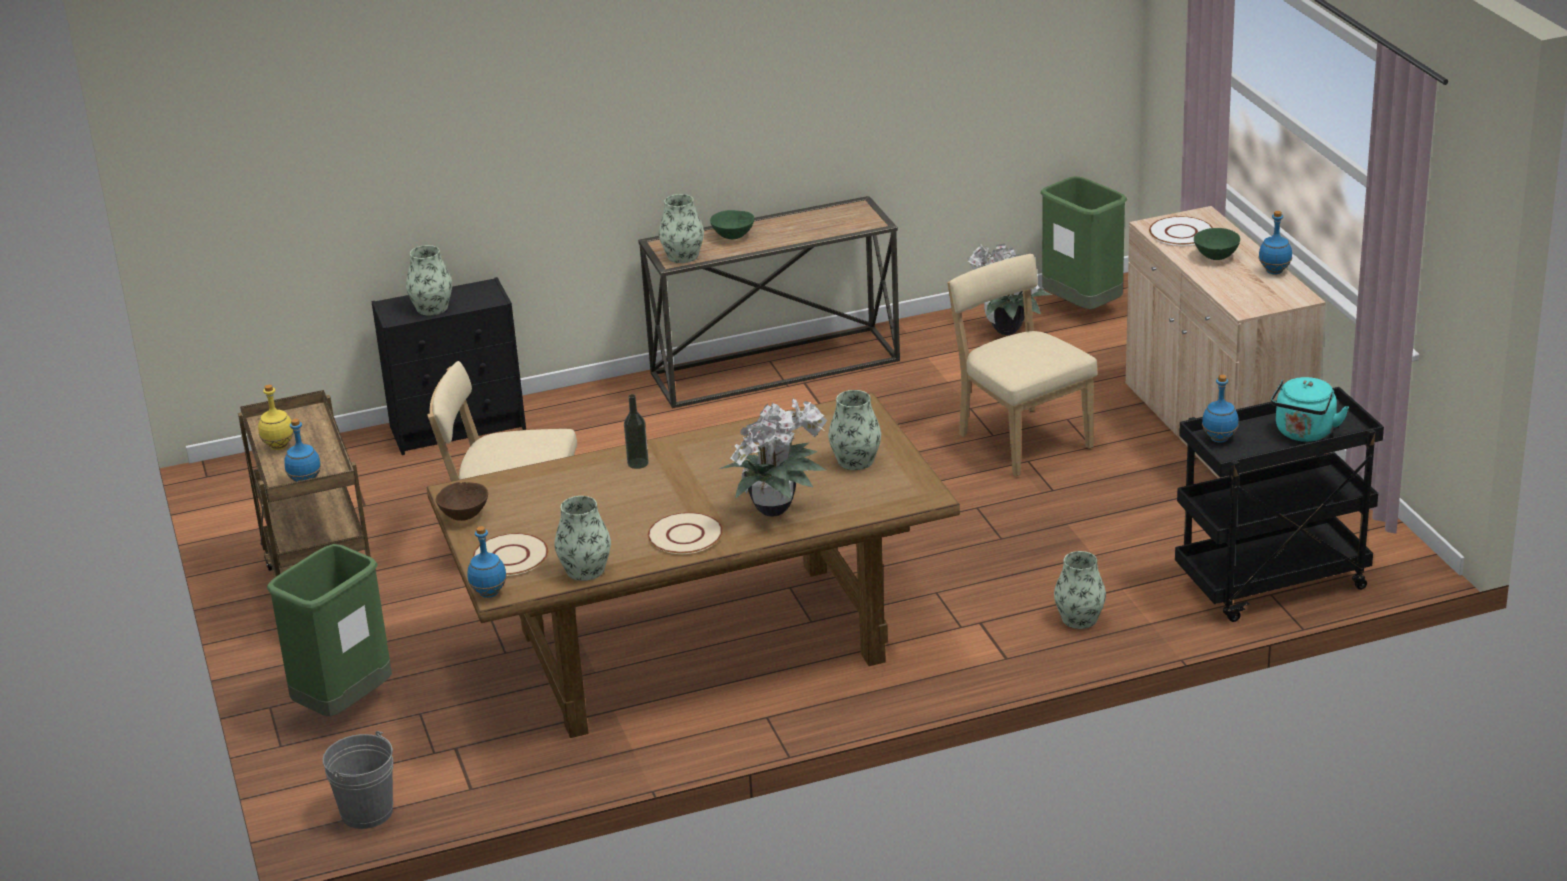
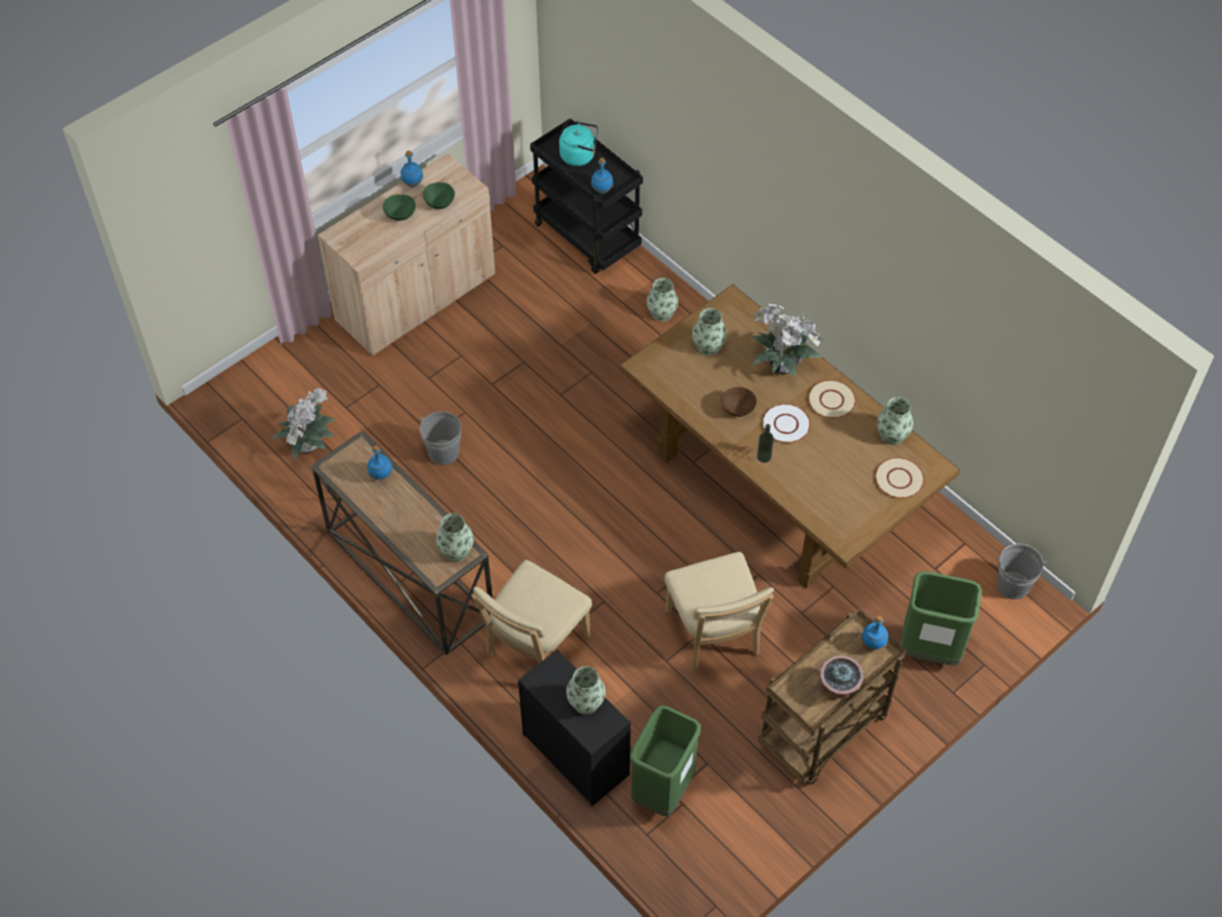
camera: 115 degrees left, 25 degrees up
(278, 446) = (839, 687): yellow bottle -> potted plant
(465, 516) = (869, 524): brown bowl -> brown bowl (738, 409)
(488, 593) = (940, 473): blue bottle -> blue bottle (380, 476)
(733, 237) = (411, 530): green bowl -> green bowl (440, 204)
(937, 412) = (443, 452): none -> grey bucket
(1021, 439) = (464, 395): beige chair -> beige chair (534, 648)
(1082, 308) = (259, 410): green trash can -> green trash can (662, 789)
(1181, 232) = (367, 241): white plate -> white plate (785, 424)

